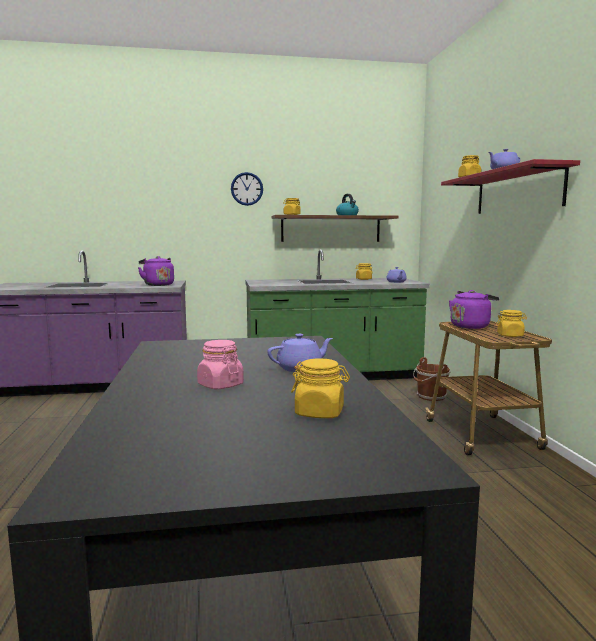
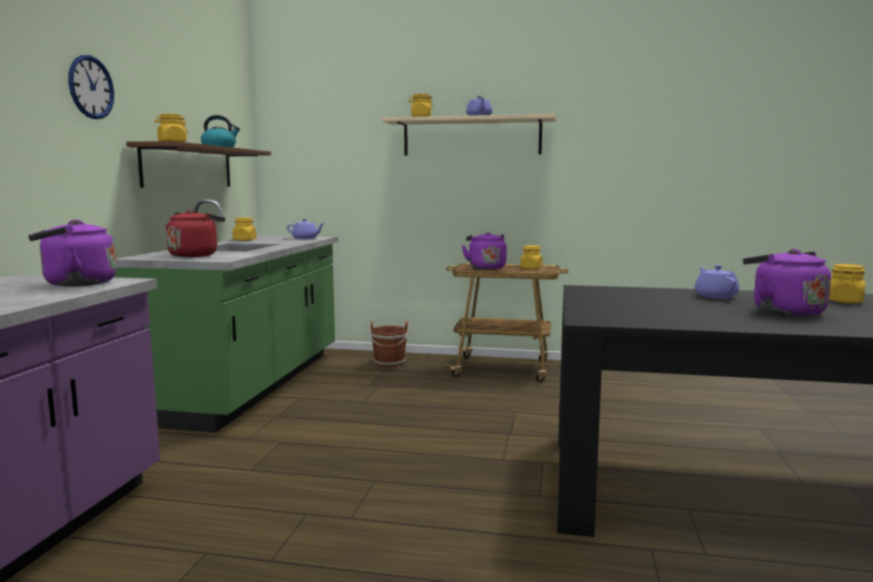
camera: 70 degrees left, 0 degrees up
(220, 385) = (783, 312): pink jar -> purple kettle
(272, 282) = (195, 255): none -> red kettle
(517, 191) = (471, 137): red shelf -> beige shelf

